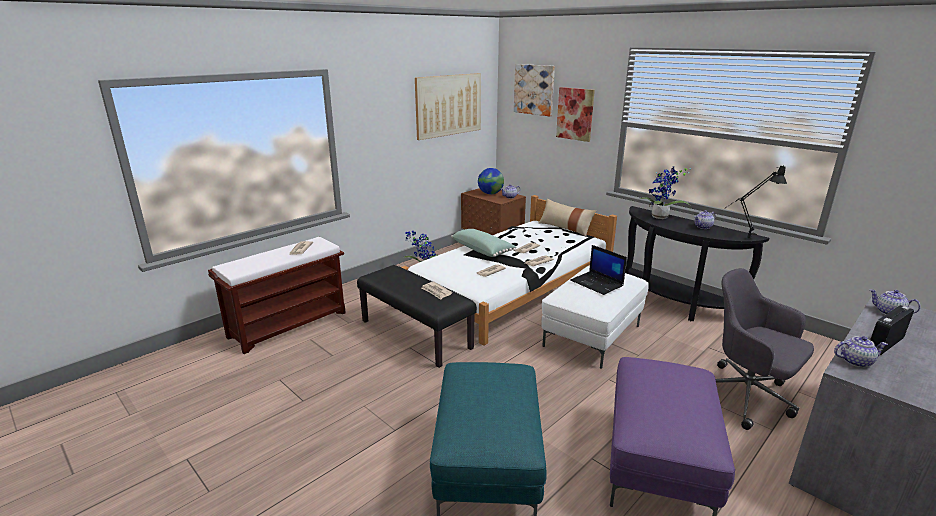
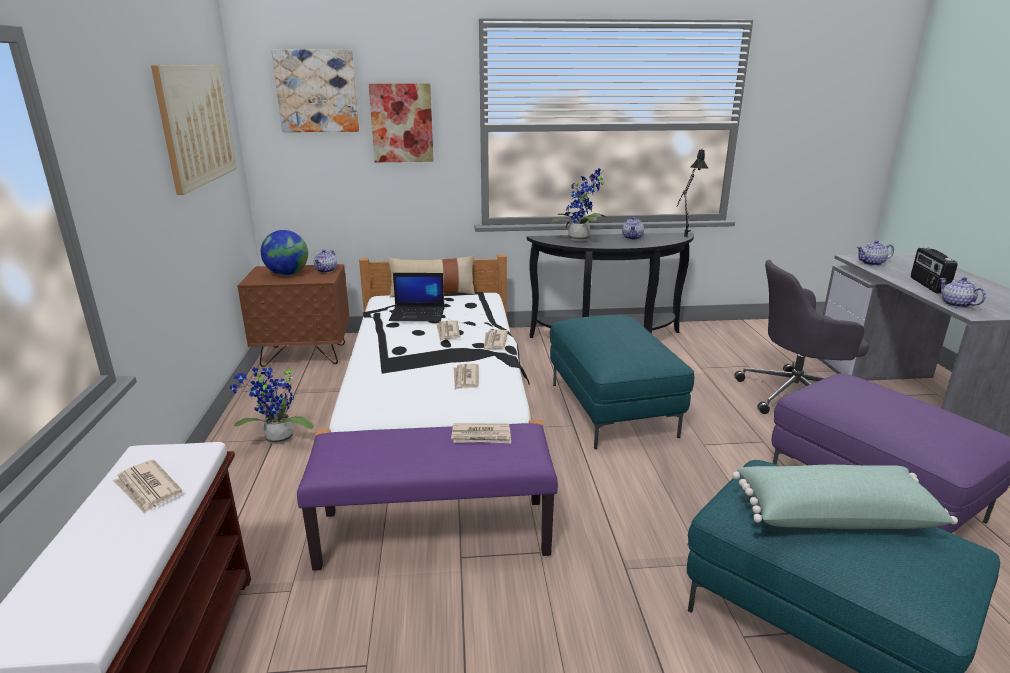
camera: 50 degrees left, 0 degrees up
(416, 334) = (435, 532): black bench -> purple bench
(483, 250) = (395, 356): green pillow -> green pillow (832, 514)
(593, 336) = (613, 409): white ottoman -> turquoise ottoman
(597, 283) = (622, 335): laptop -> laptop (418, 314)
(855, 361) = (956, 304): teapot -> teapot turned 60 degrees counterclockwise

